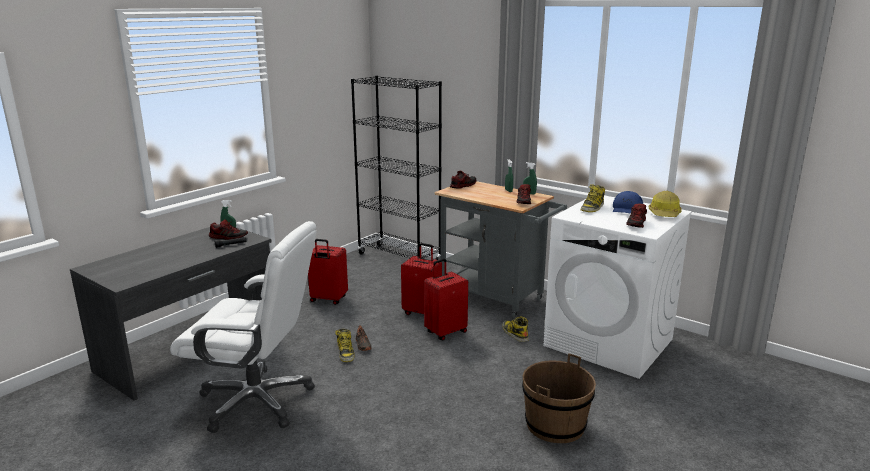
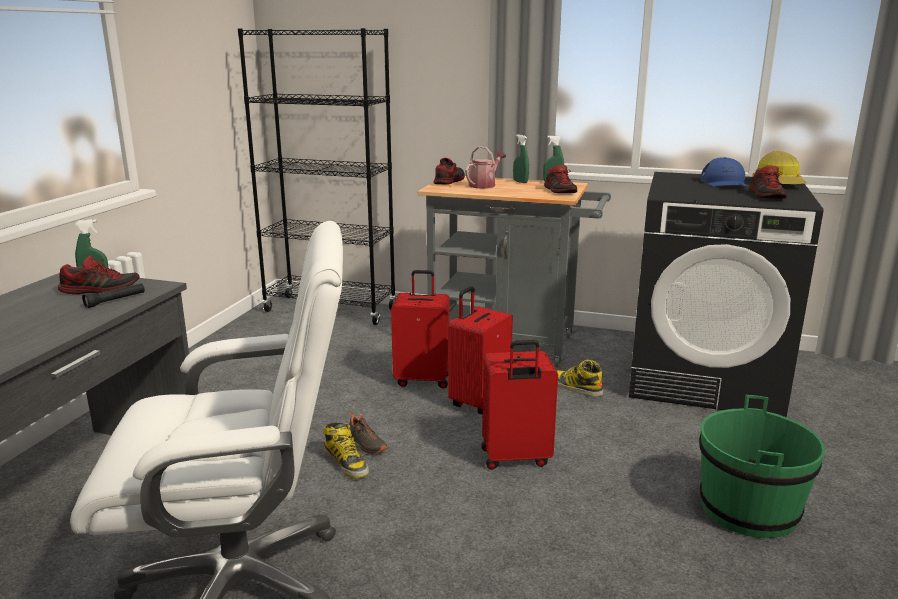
camera: 20 degrees left, 0 degrees up
(328, 299) = (259, 384): red suitcase -> red suitcase (515, 458)
(481, 191) = (484, 185): none -> watering can
(555, 425) = (749, 509): brown bucket -> green bucket
(592, 208) = (680, 185): boot -> none
(609, 342) = (705, 378): white washing machine -> black washing machine

